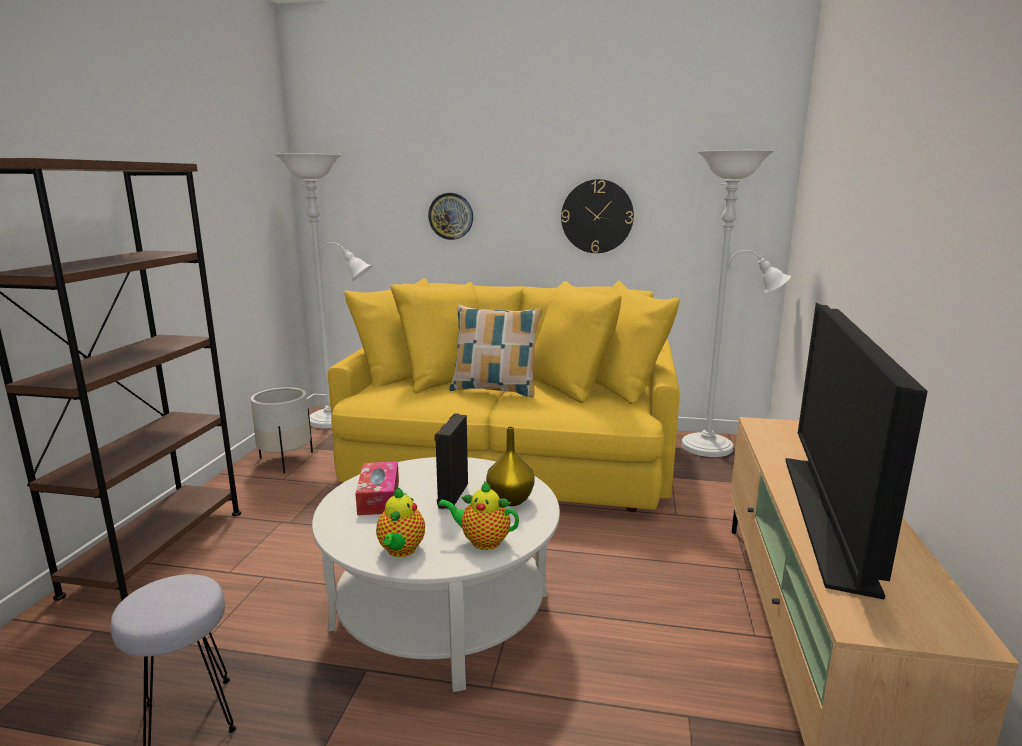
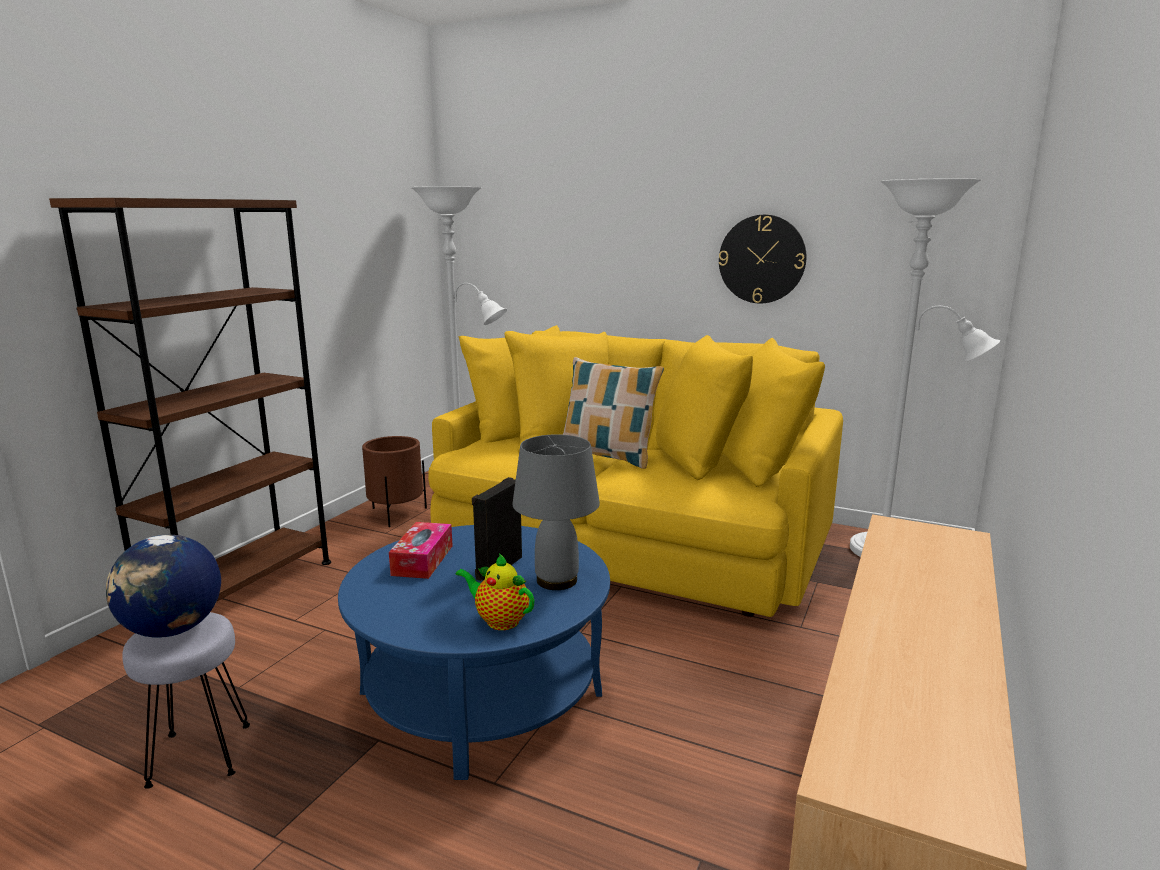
camera: 15 degrees right, 0 degrees up
(160, 597) = (172, 630): none -> globe
(285, 461) = (396, 514): white planter -> brown planter
(400, 551) = (411, 618): teapot -> none
(442, 609) = (482, 692): white coffee table -> blue coffee table
(451, 216) = (596, 256): wall clock -> none
(509, 500) = (556, 580): yellow vase -> grey table lamp
(828, 518) = (896, 650): television -> none

